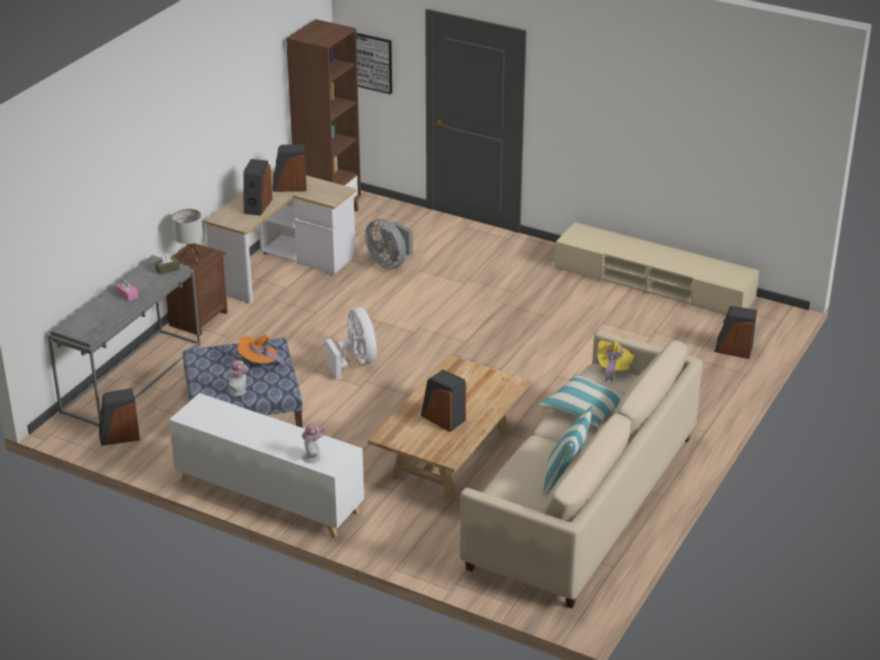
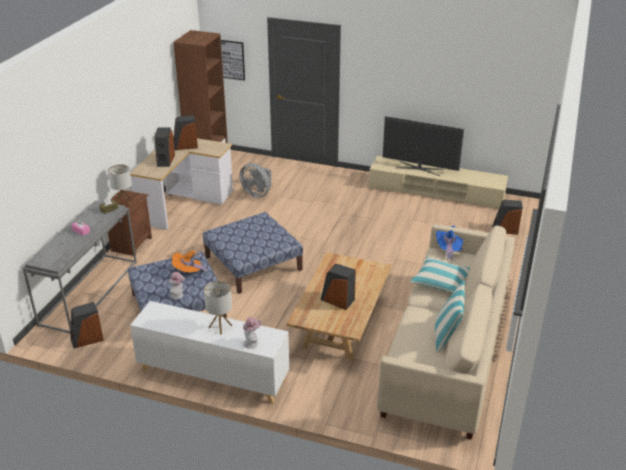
camera: 10 degrees left, 0 degrees up
(279, 433) = (220, 326): none -> table lamp
(356, 362) = (252, 264): white fan -> ottoman
(614, 367) = (448, 249): yellow hat -> blue hat
(630, 247) = (419, 168): none -> television

